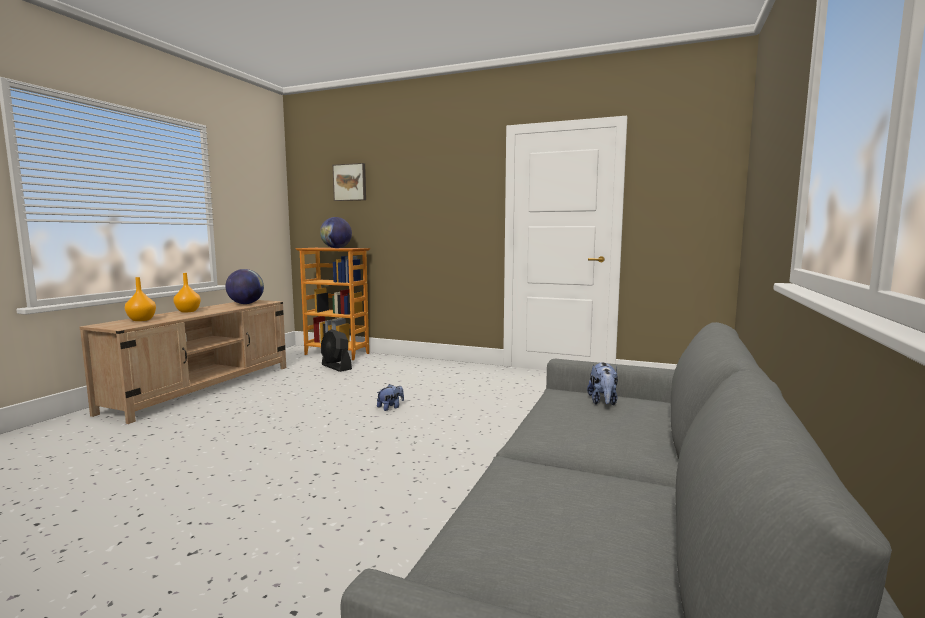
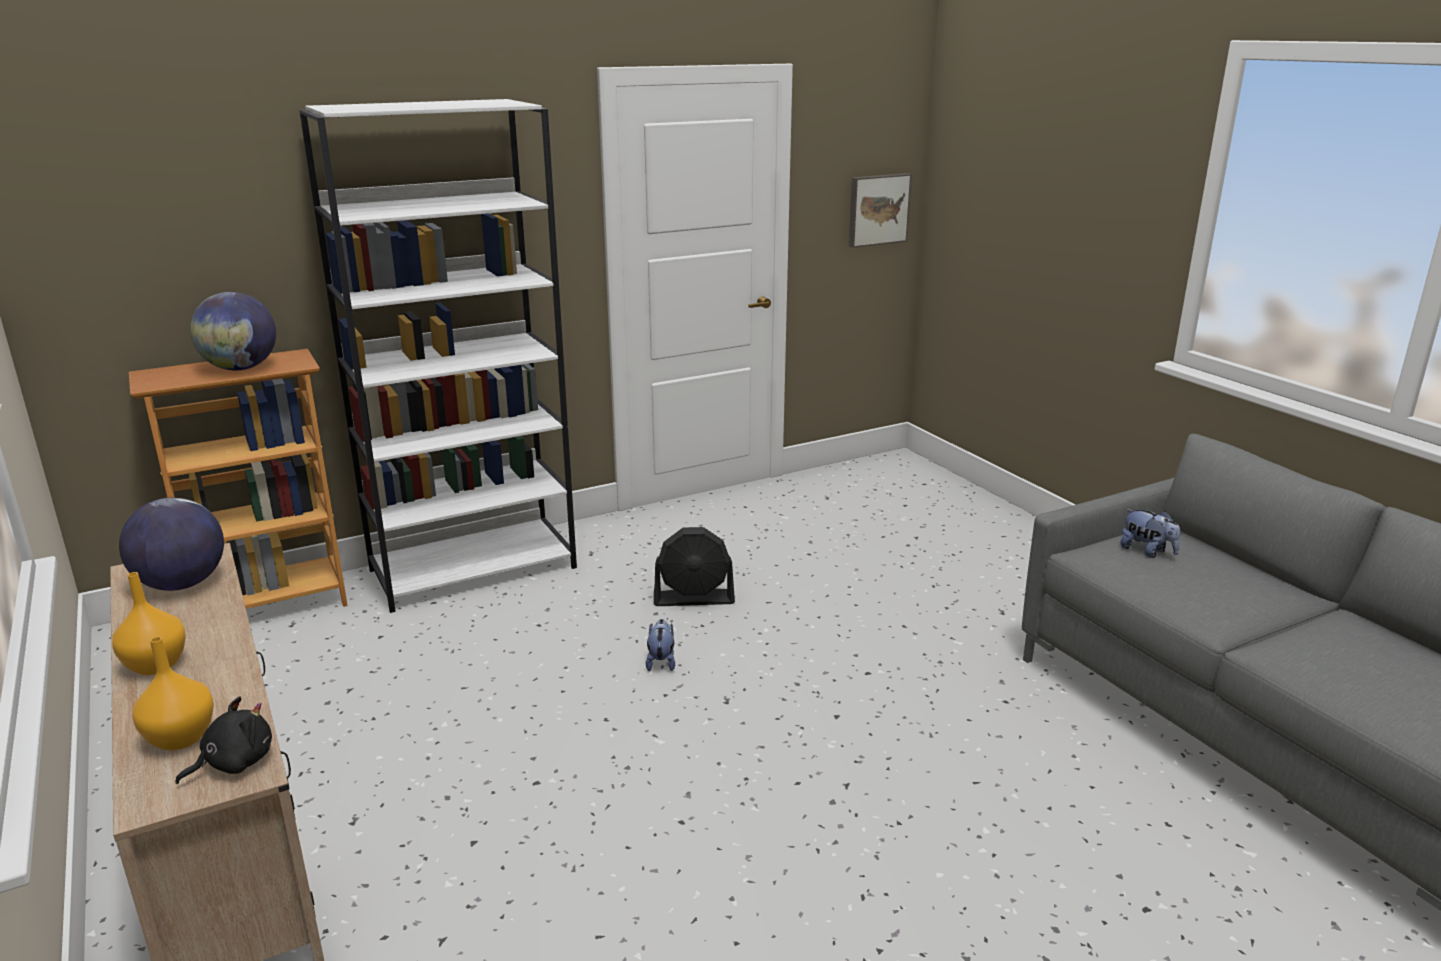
camera: 50 degrees left, 15 degrees up
(128, 325) = (234, 763): none -> black plush toy
(336, 367) = (361, 635): black fan -> black fan (694, 598)
(350, 182) = (216, 192): picture -> picture (877, 209)
(410, 364) = (474, 568): none -> white bookcase

